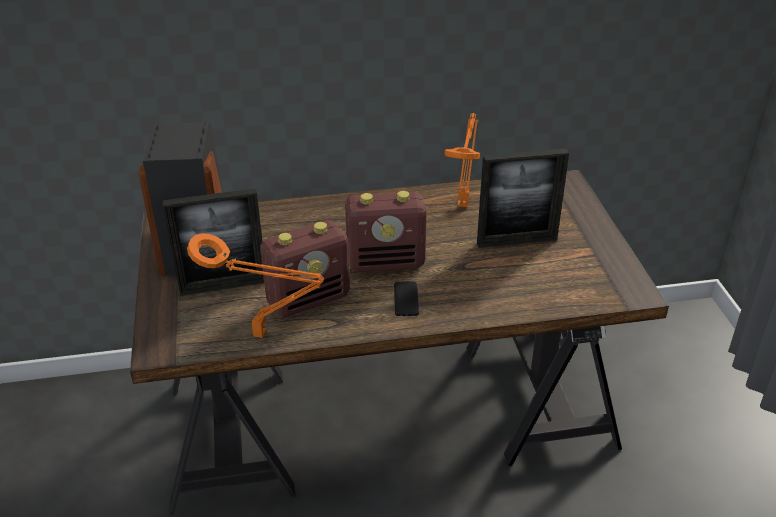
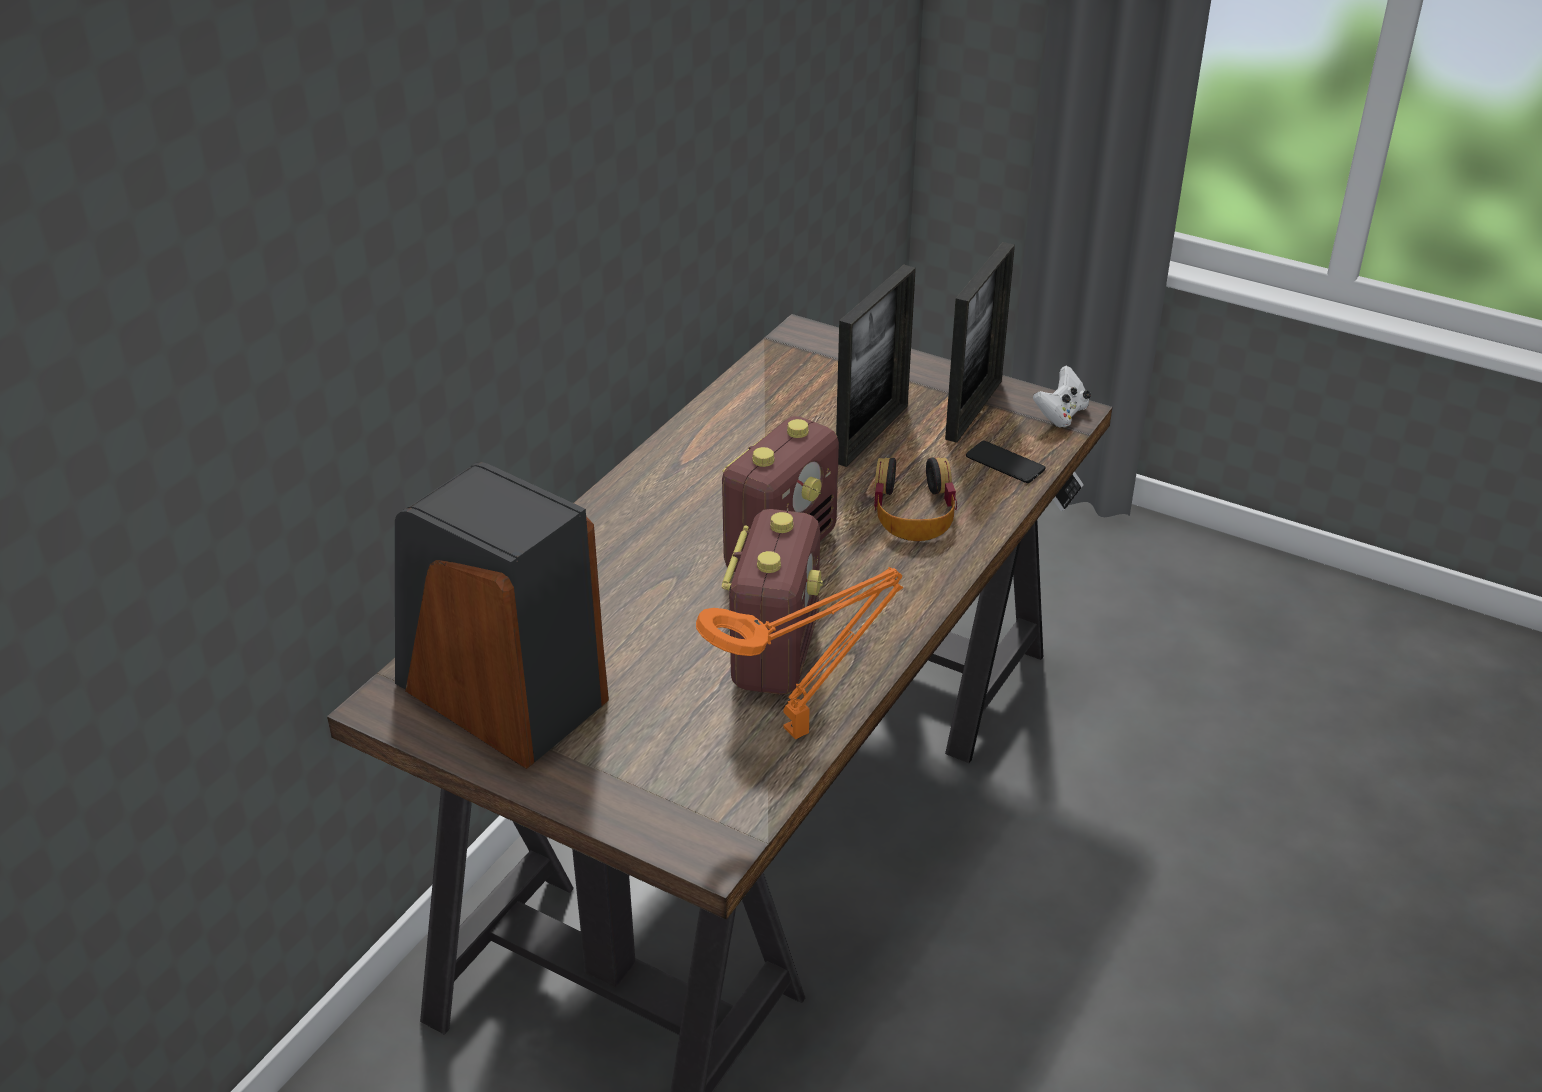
camera: 50 degrees left, 0 degrees up
(223, 286) = (642, 717): picture frame -> picture frame (974, 410)
(406, 299) = (876, 574): phone -> phone (1005, 463)
(463, 203) = (739, 428): orange table lamp -> none
(473, 285) = (913, 510): none -> headphones
(630, 291) = (1061, 415): none -> white game controller

